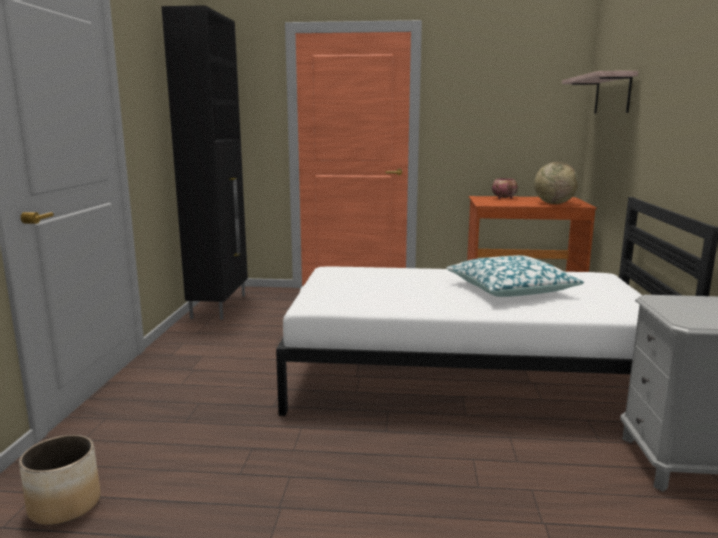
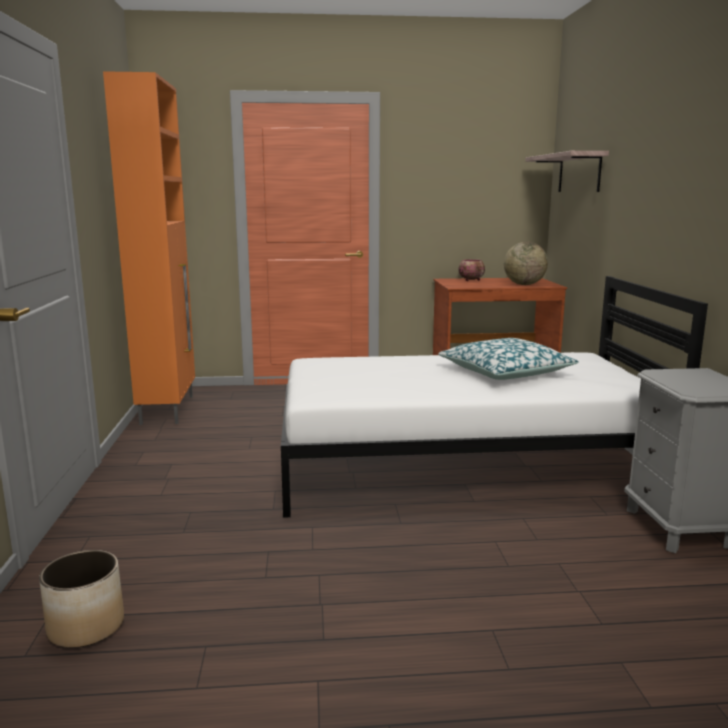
camera: 10 degrees left, 0 degrees up
(220, 306) = (168, 409): black cabinet -> orange cabinet

